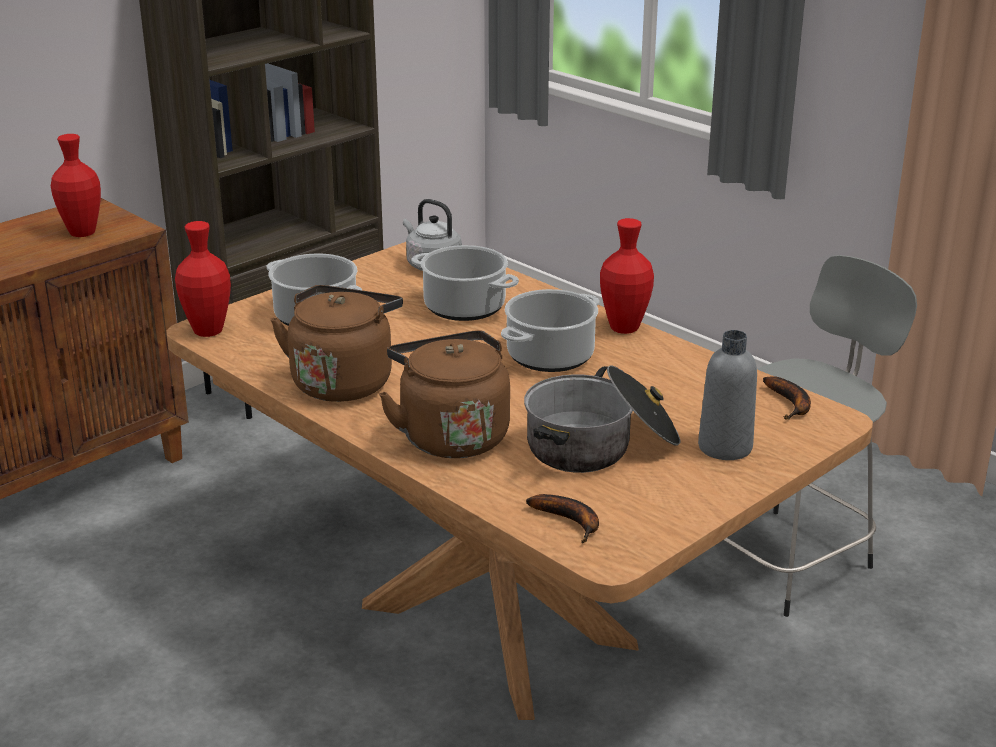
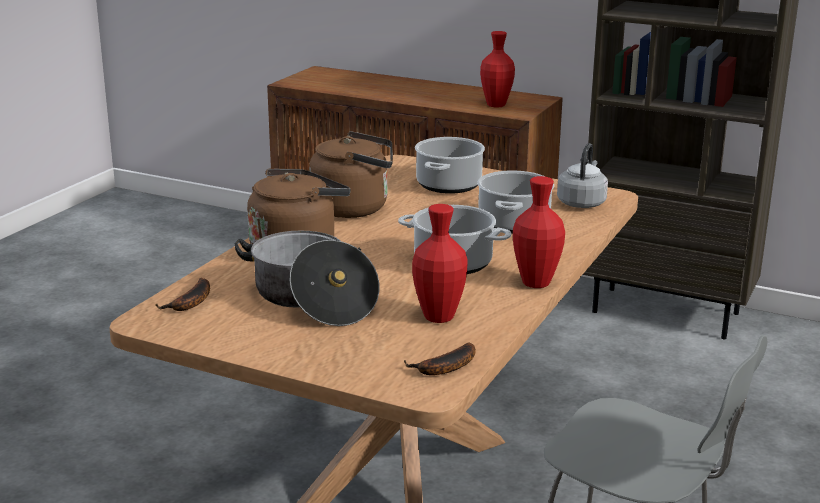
camera: 70 degrees right, 5 degrees down
(208, 331) = (397, 163): red vase -> red vase (438, 317)
(725, 447) = (339, 346): grey bottle -> none

